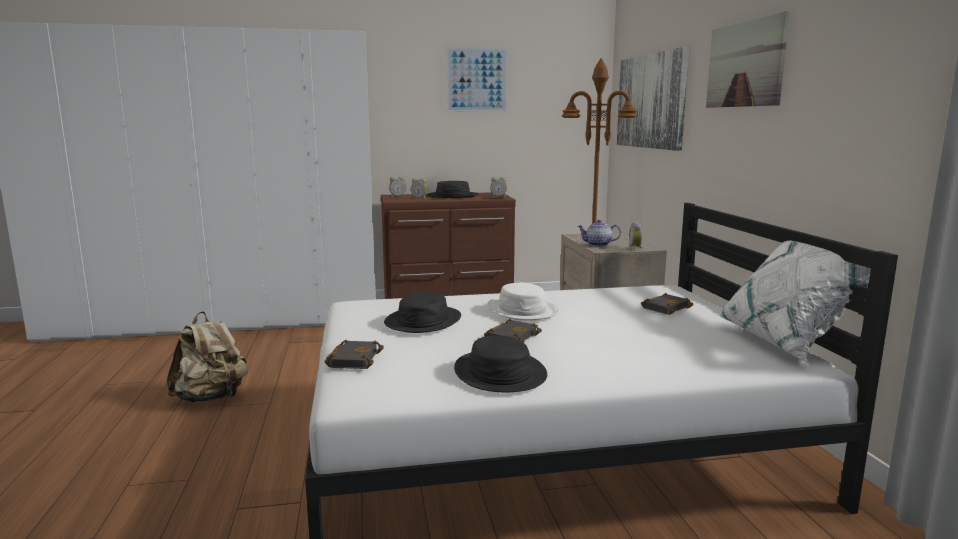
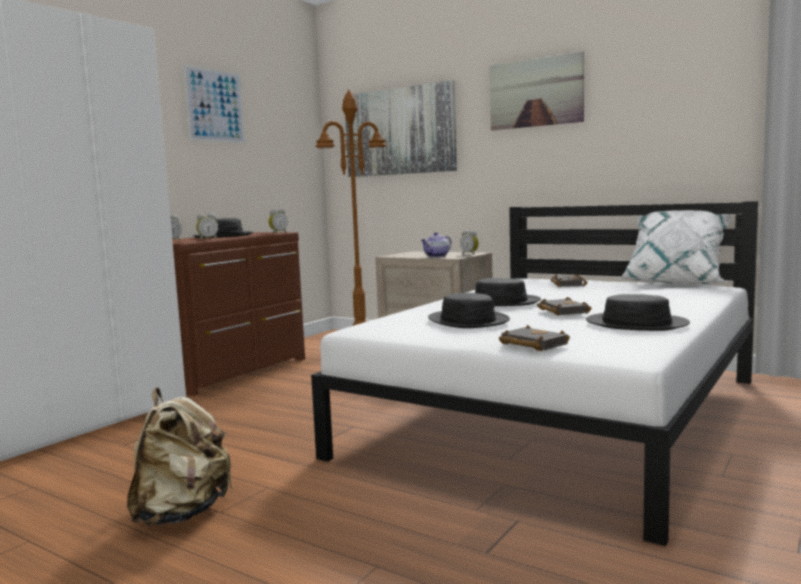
camera: 45 degrees left, 5 degrees down
(522, 309) = (500, 302): white hat -> black hat

